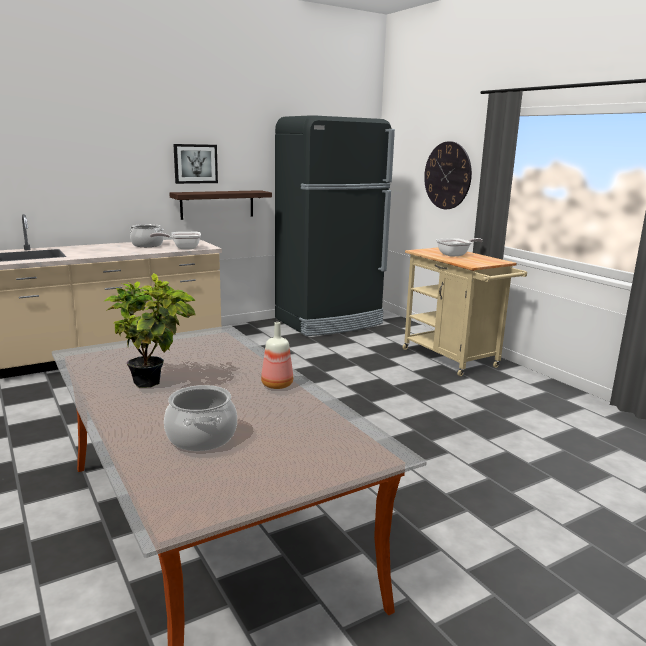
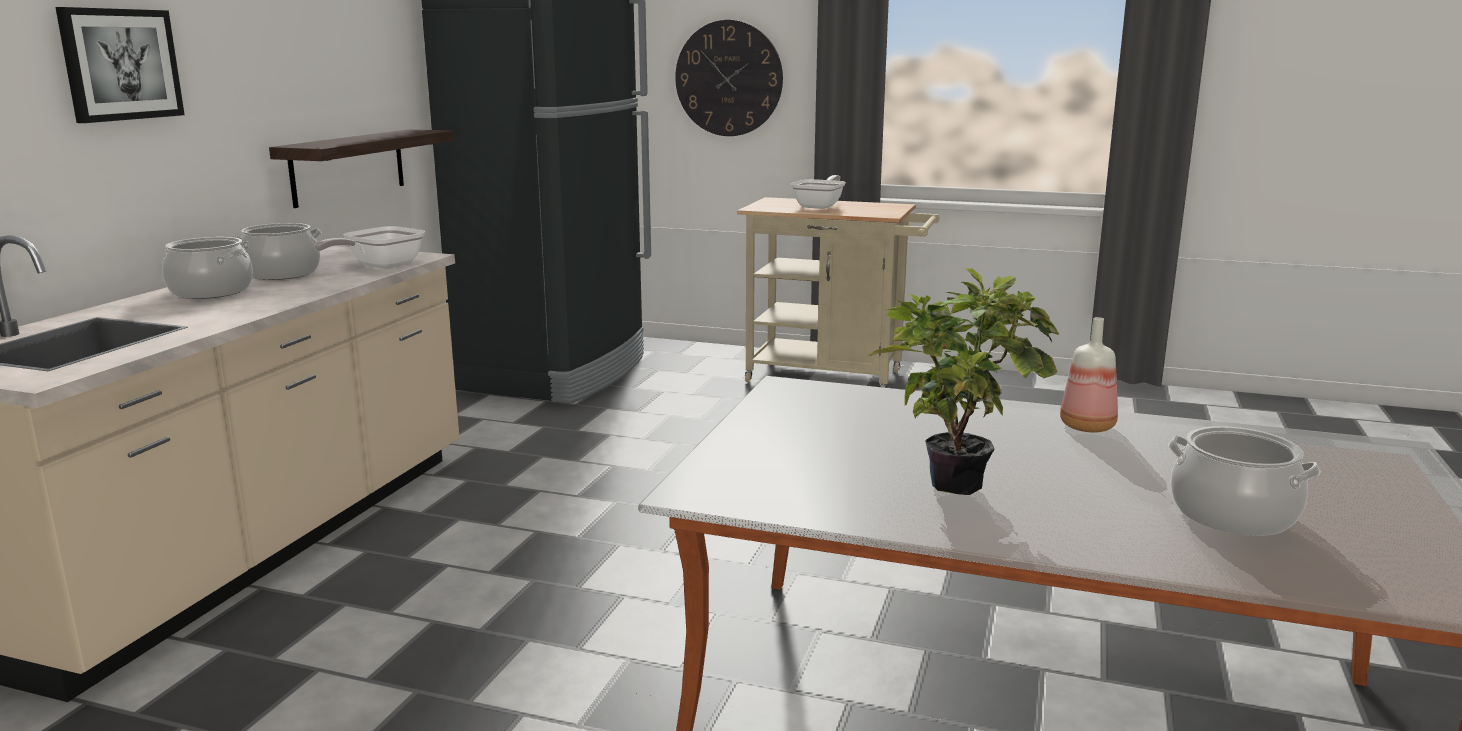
camera: 40 degrees left, 0 degrees up
(109, 247) = (210, 292): none -> cooking pot
(195, 163) = (306, 78): picture -> picture (120, 64)

